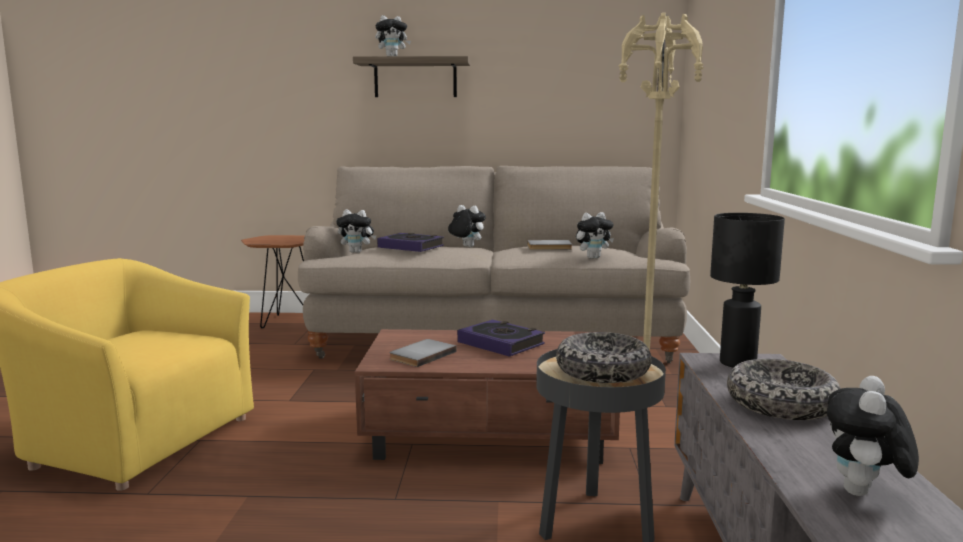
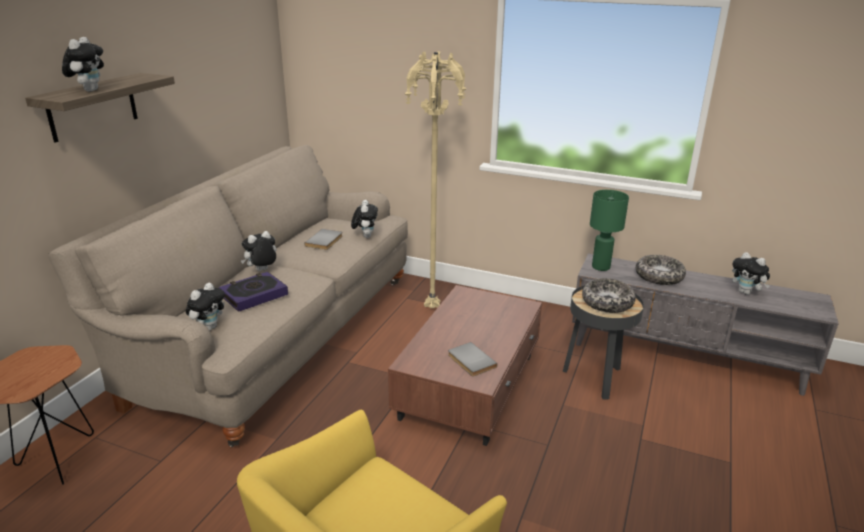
camera: 70 degrees left, 15 degrees up
(501, 343) = (461, 325): book -> none
(738, 363) = (601, 267): black table lamp -> green table lamp

